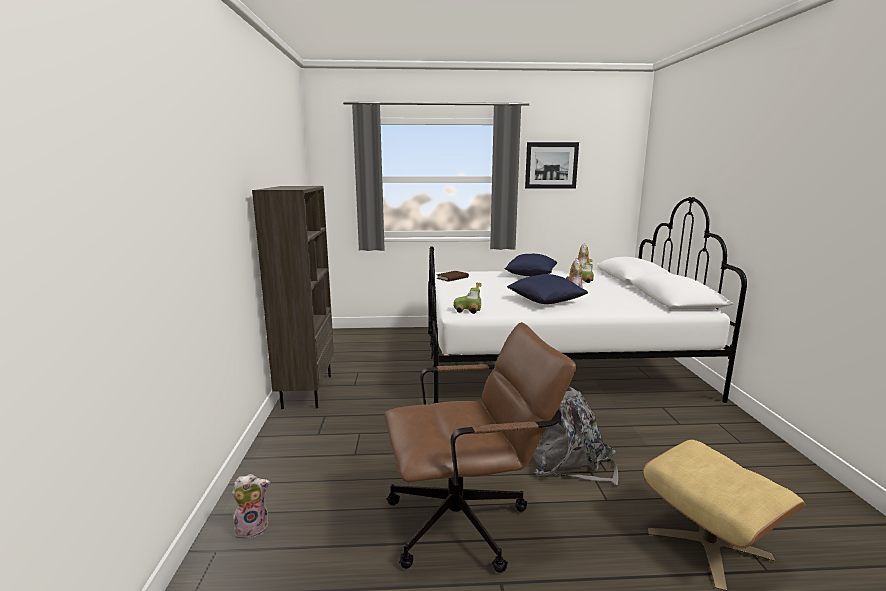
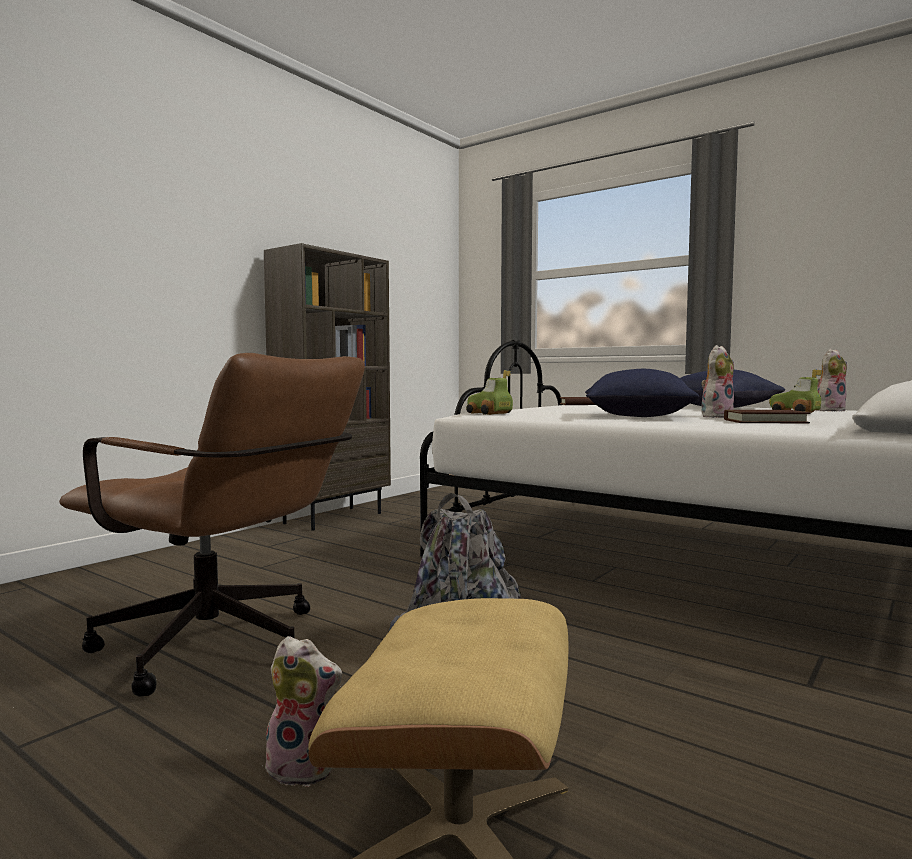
camera: 40 degrees right, 10 degrees down
(253, 528) = (77, 583): plush toy -> plush toy (304, 767)
(551, 165) = (808, 223): picture -> none
(609, 300) = (765, 421): none -> brown book

